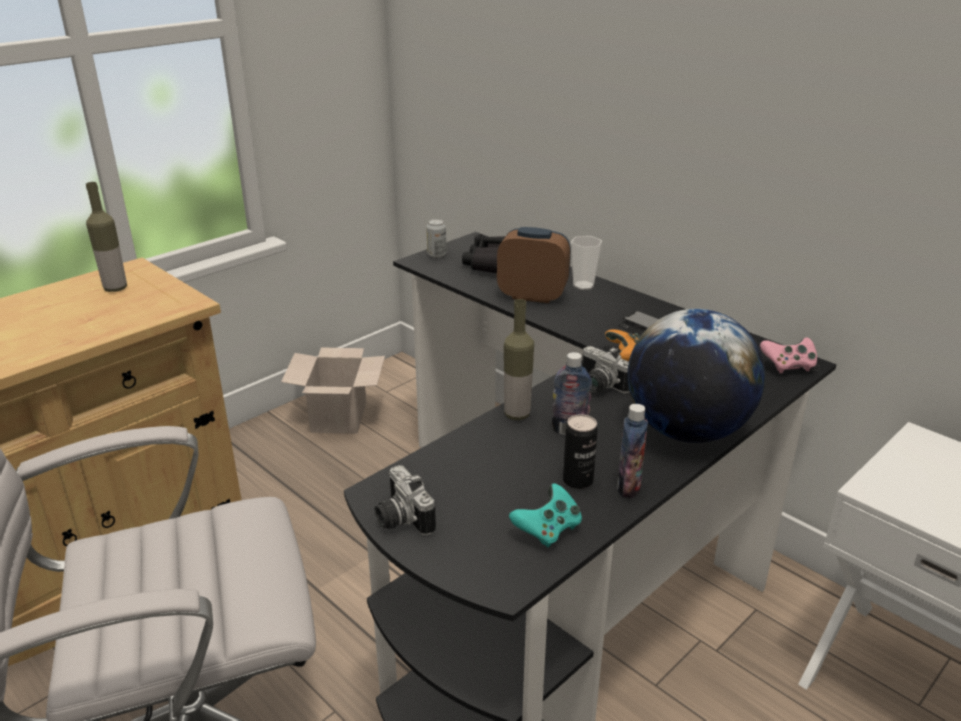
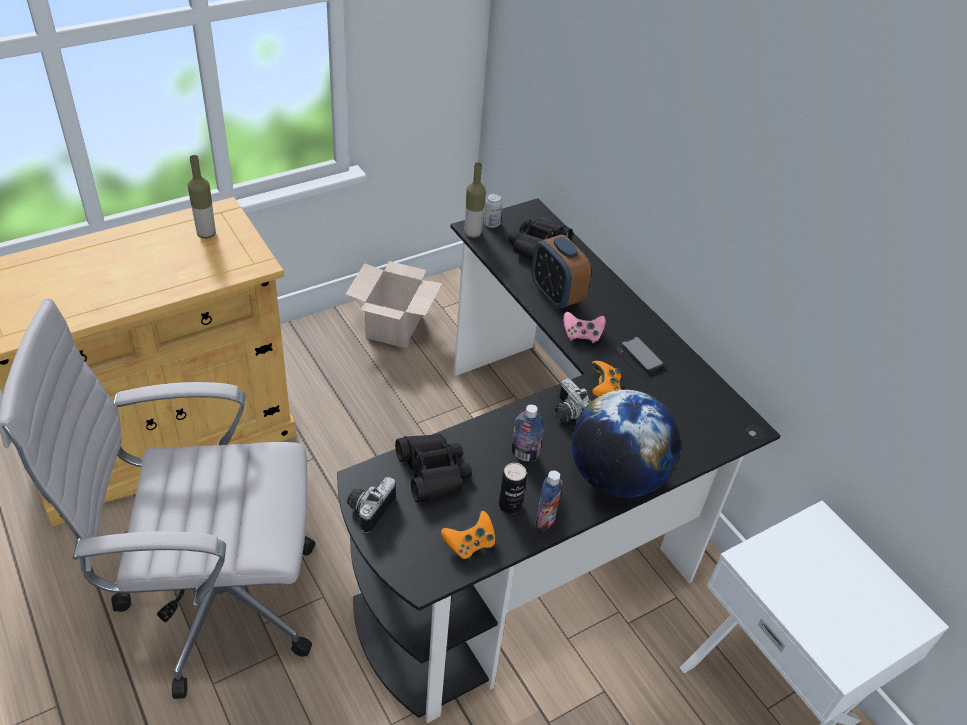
camera: 10 degrees right, 15 degrees up
(400, 519) = (368, 508): camera -> camera turned 45 degrees clockwise
(467, 467) = (433, 472): none -> black binoculars
(517, 414) = (490, 428): bottle -> bottle (472, 234)
(532, 296) = (556, 295): alarm clock -> alarm clock turned 150 degrees counterclockwise
(547, 530) = (469, 544): turquoise game controller -> orange game controller
(583, 286) = (606, 292): cup -> none
(788, 366) = (736, 428): pink game controller -> pink game controller (582, 335)

